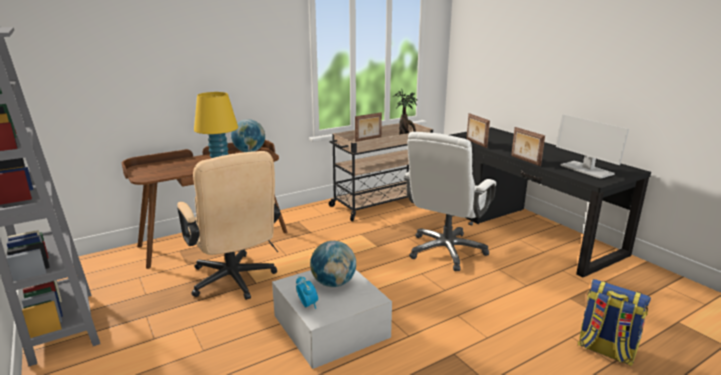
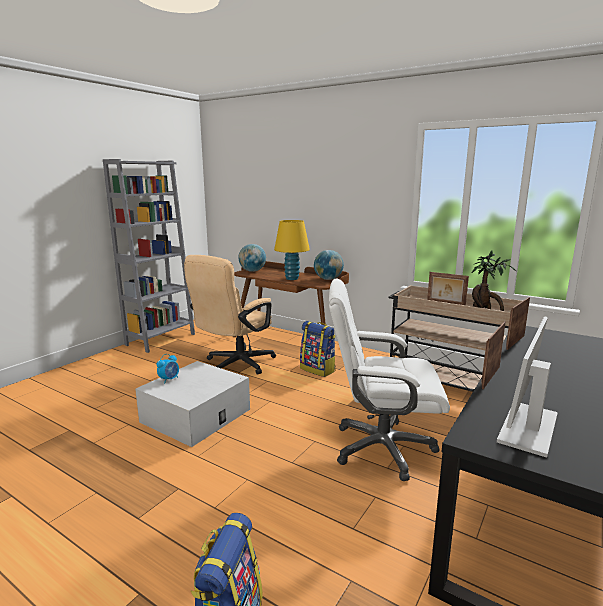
camera: 65 degrees right, 5 degrees down
(300, 241) = (318, 369): none -> backpack
(333, 283) = (205, 381): globe -> globe (252, 271)

